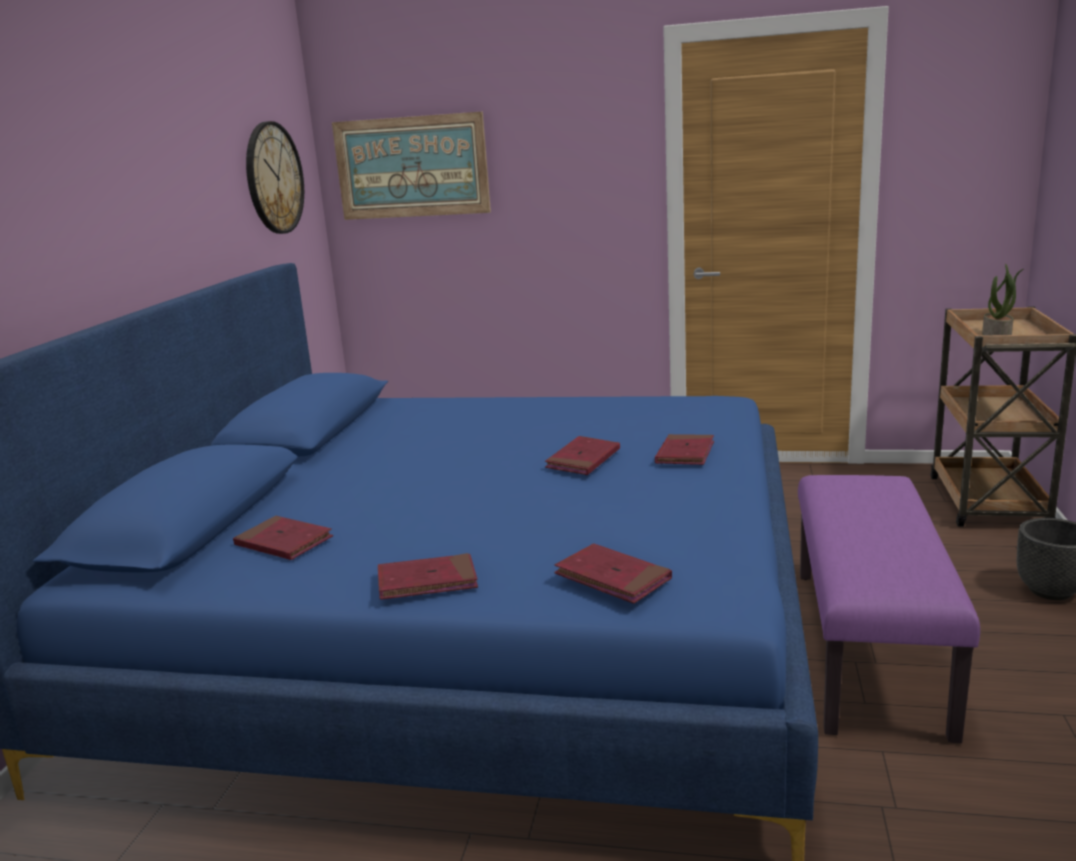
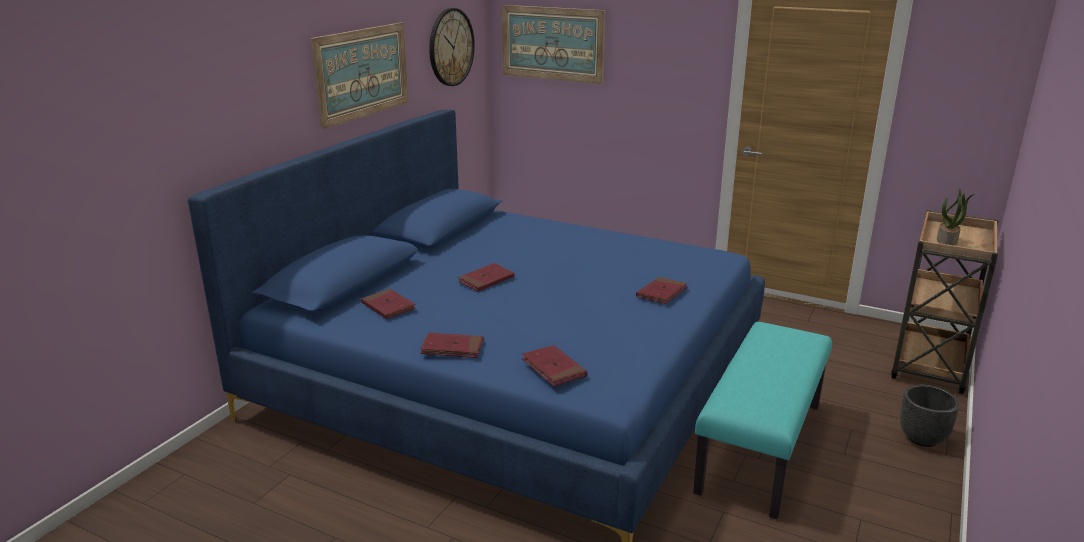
camera: 15 degrees right, 5 degrees up
(160, 203) = (362, 73): none -> picture
(583, 459) = (593, 284): red book -> red book (486, 280)
(865, 646) = (759, 446): purple bench -> turquoise bench

